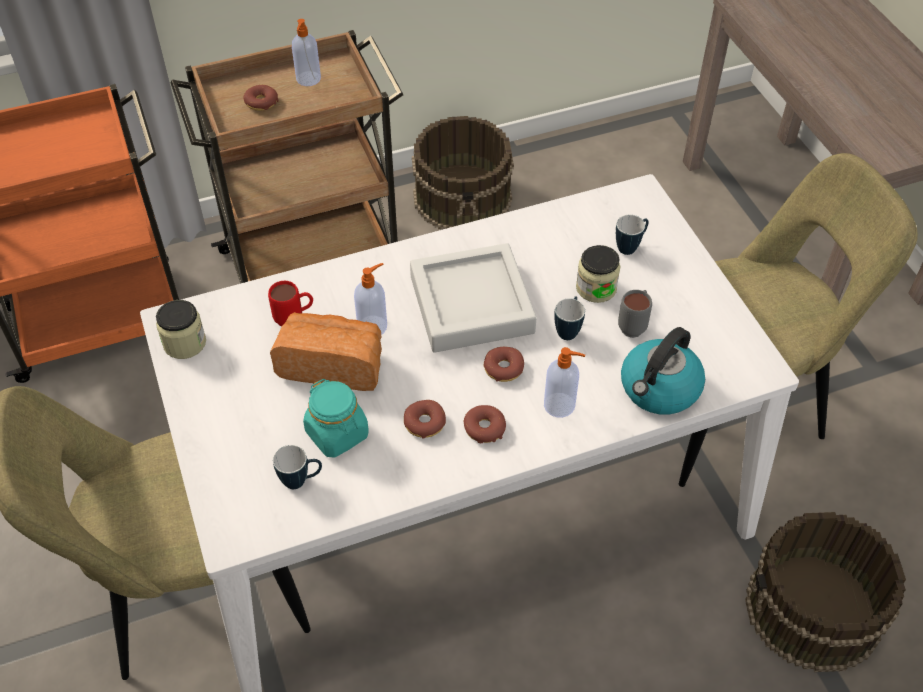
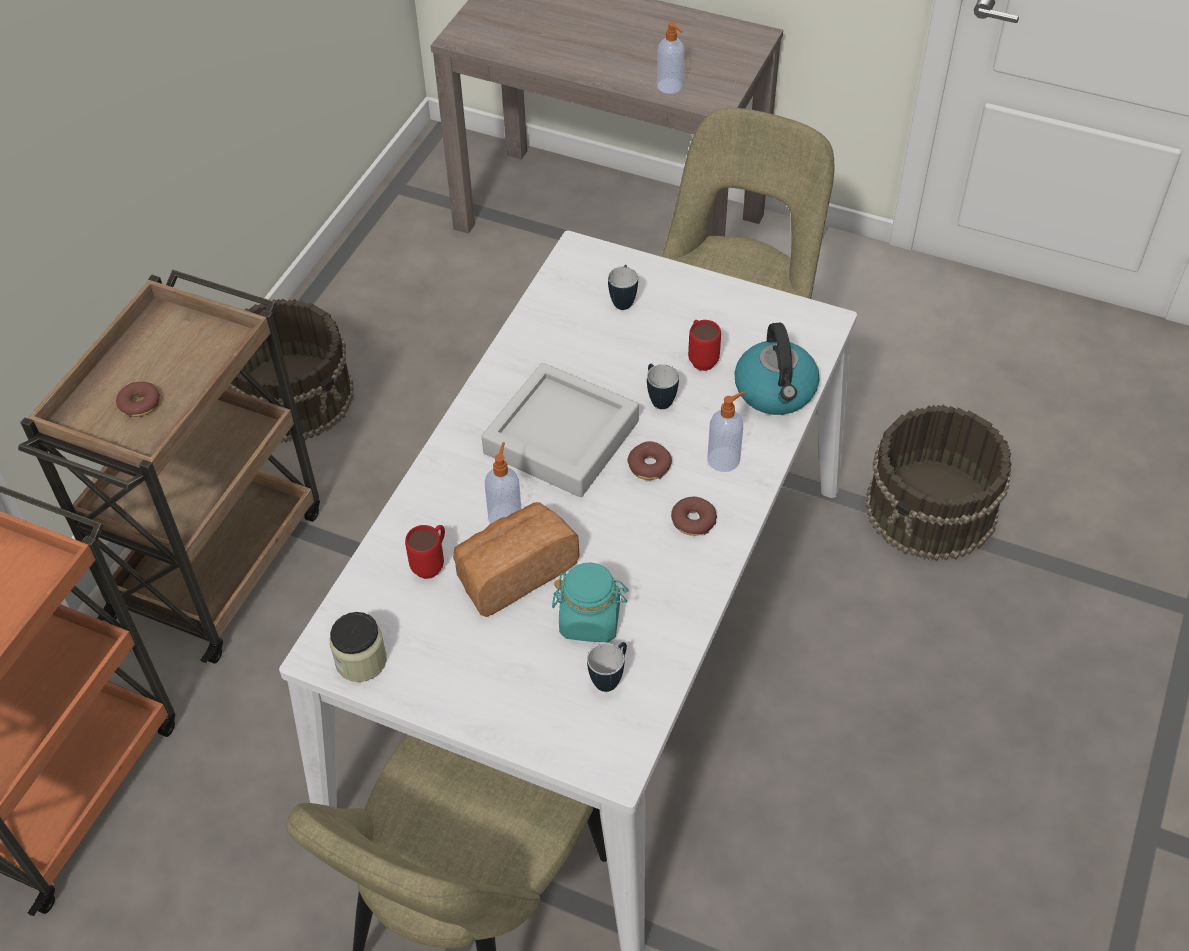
camera: 45 degrees left, 0 degrees up
(308, 79) = (158, 352): soap dispenser -> soap dispenser (670, 86)
(424, 423) = (645, 555): donut -> none
(596, 288) = (638, 351): jar -> none
(634, 325) = (701, 358): grey mug -> red mug

